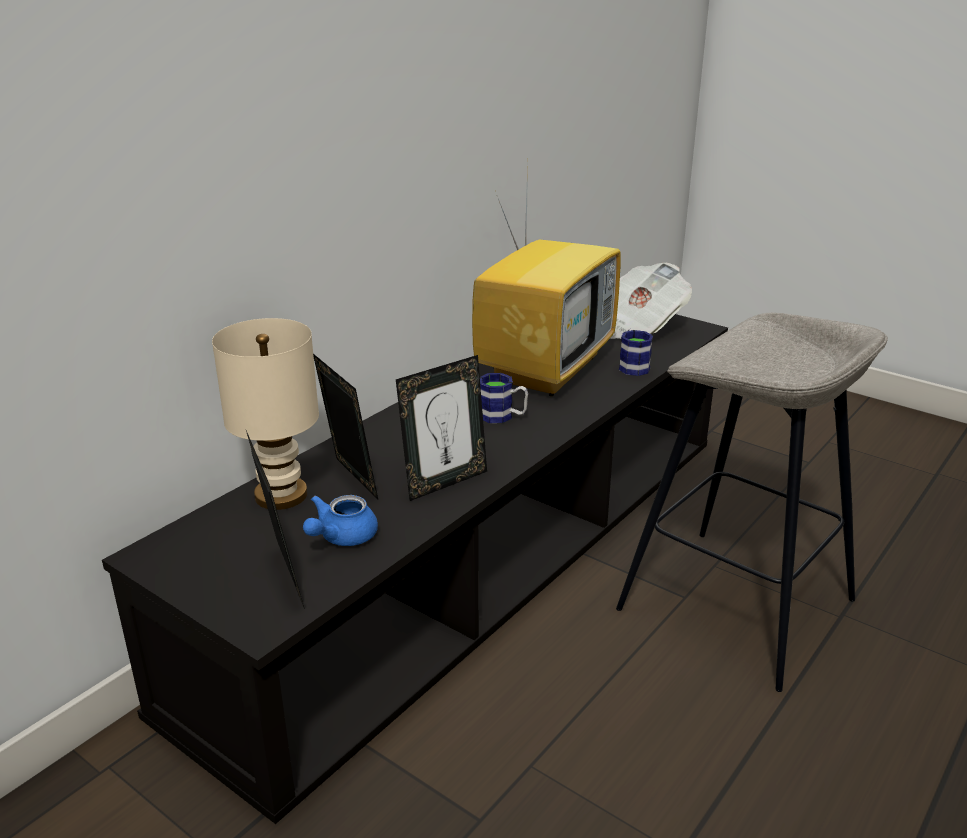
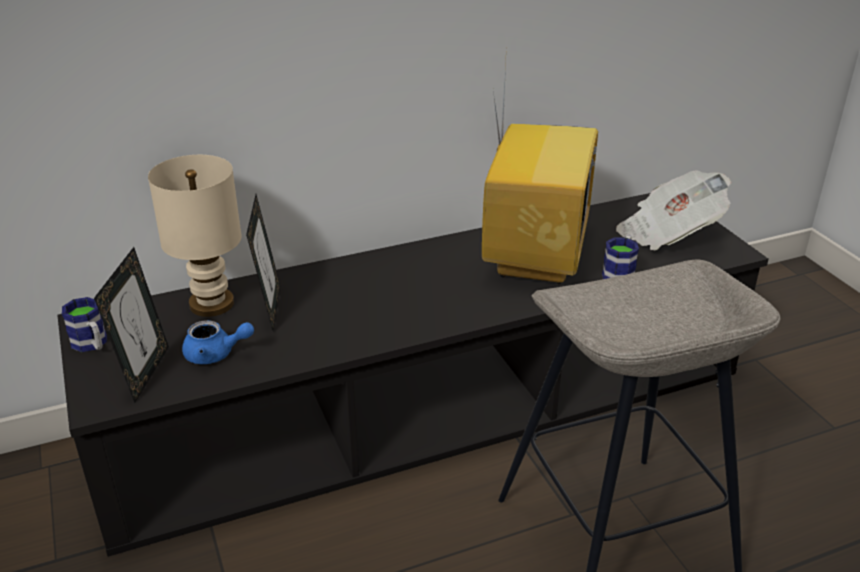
camera: 30 degrees right, 5 degrees up
(341, 537) = (216, 354): blue teapot -> blue teapot turned 150 degrees counterclockwise
(445, 482) = (337, 334): picture frame -> none
(502, 416) = (447, 288): mug -> mug (92, 344)
(545, 368) = (534, 252): television -> television turned 45 degrees counterclockwise

